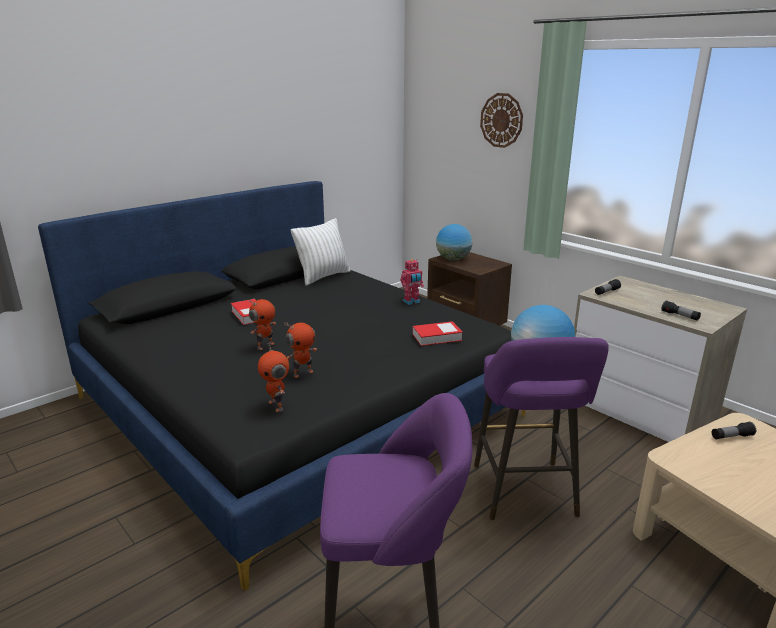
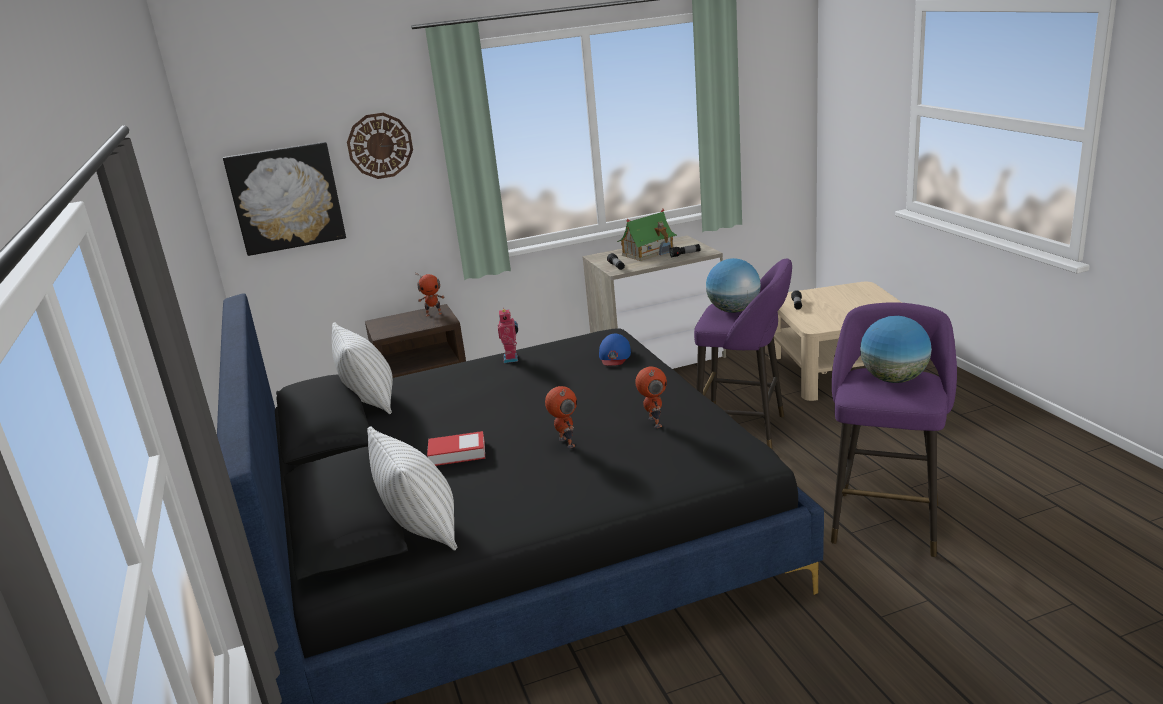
camera: 65 degrees left, 0 degrees up
(153, 326) = (421, 529): none -> white pillow
(277, 405) = (713, 439): toy robot -> toy robot (434, 314)
(437, 337) = (614, 356): book -> blue cap
(441, 143) = (286, 198): none -> picture
(453, 259) = (394, 328): globe -> globe (893, 379)
(664, 299) = (648, 252): none -> toy house

